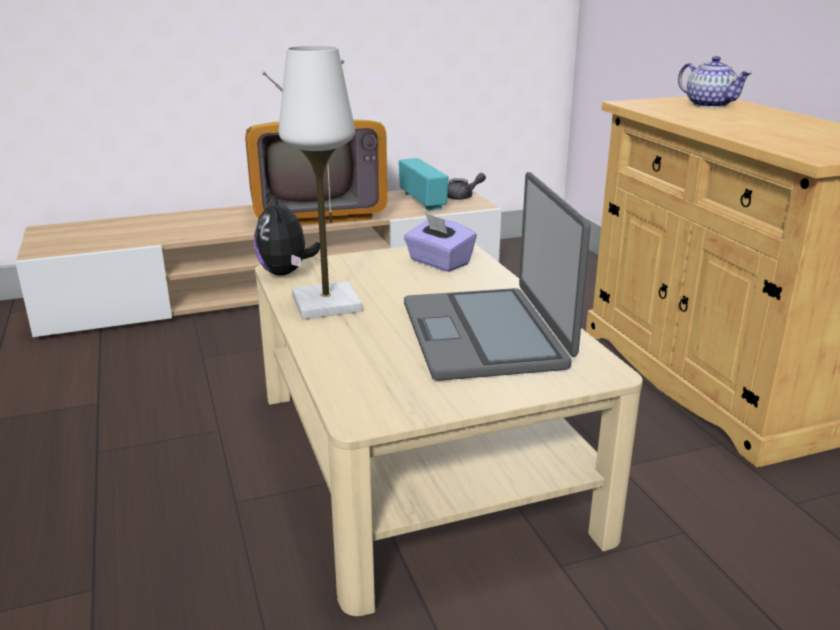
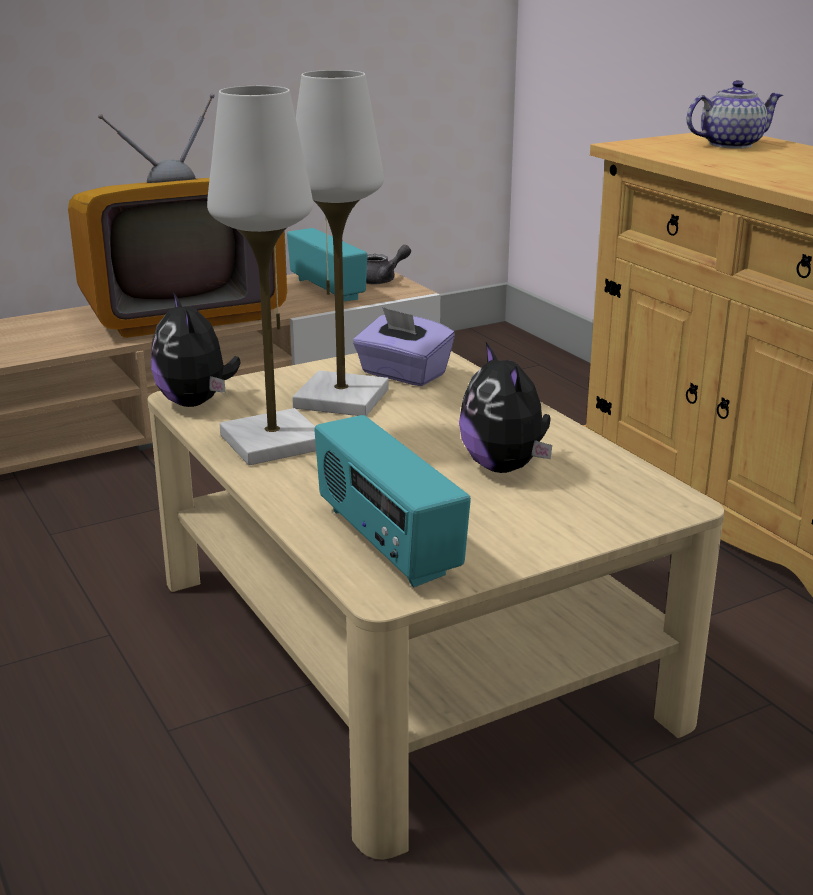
camera: 10 degrees left, 0 degrees up
(374, 383) = (386, 543): none -> radio
(387, 277) = (341, 399): none -> white table lamp
(485, 335) = (505, 467): laptop -> plush toy
(709, 105) = (729, 144): teapot -> teapot turned 60 degrees counterclockwise

